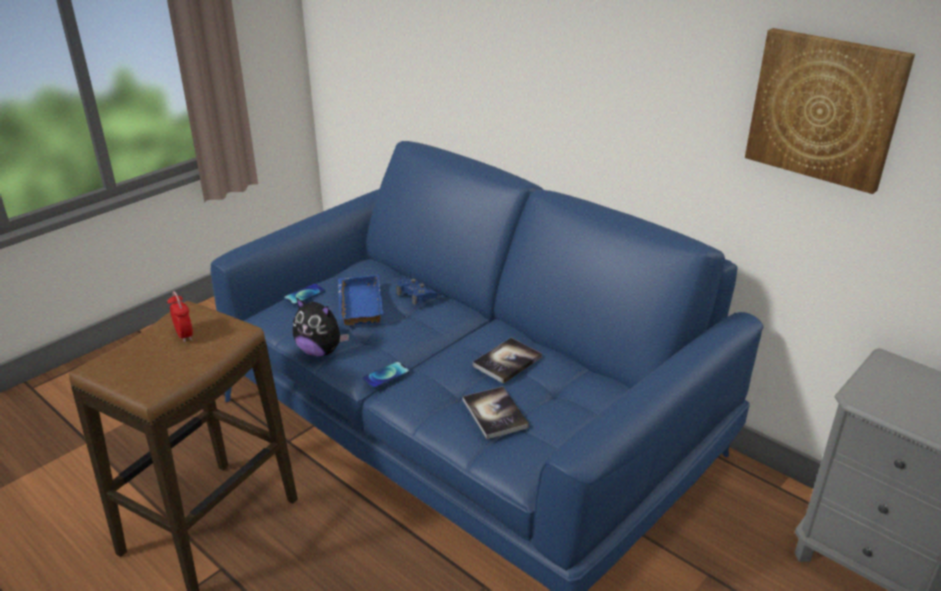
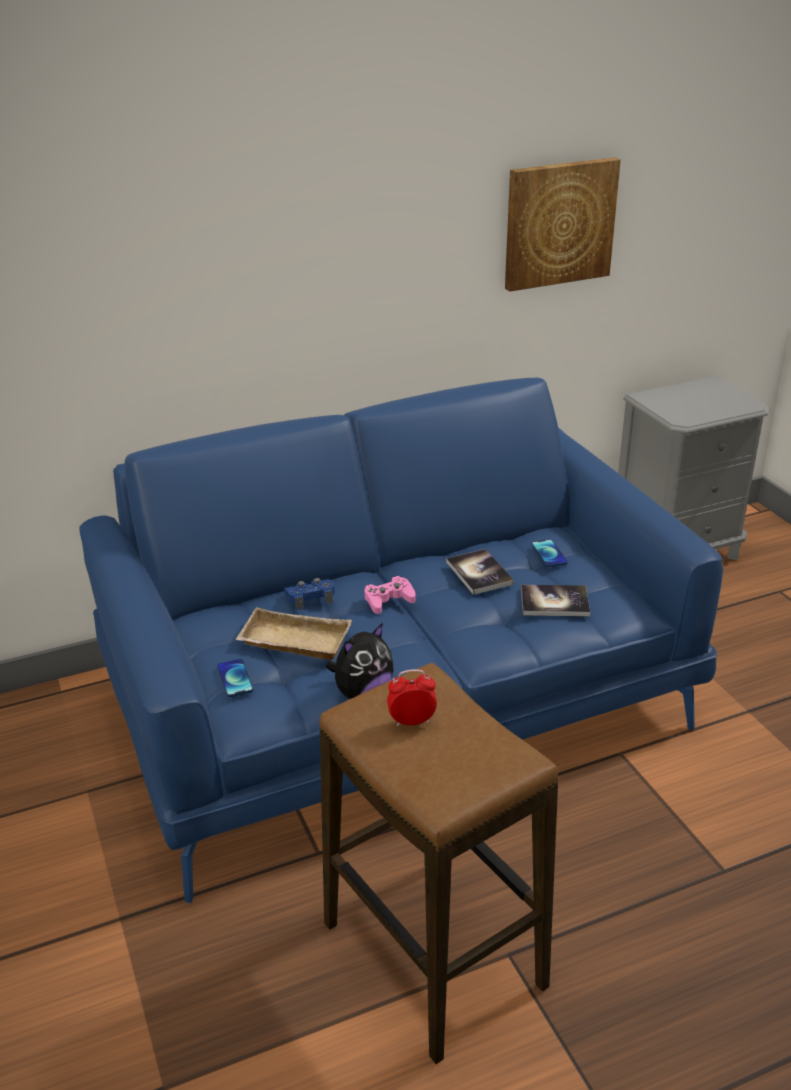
camera: 65 degrees left, 0 degrees up
(358, 304) = (292, 642): blue tray -> beige tray
(386, 376) = (447, 654): phone -> phone (549, 554)
(439, 330) = (388, 600): none -> pink game controller

